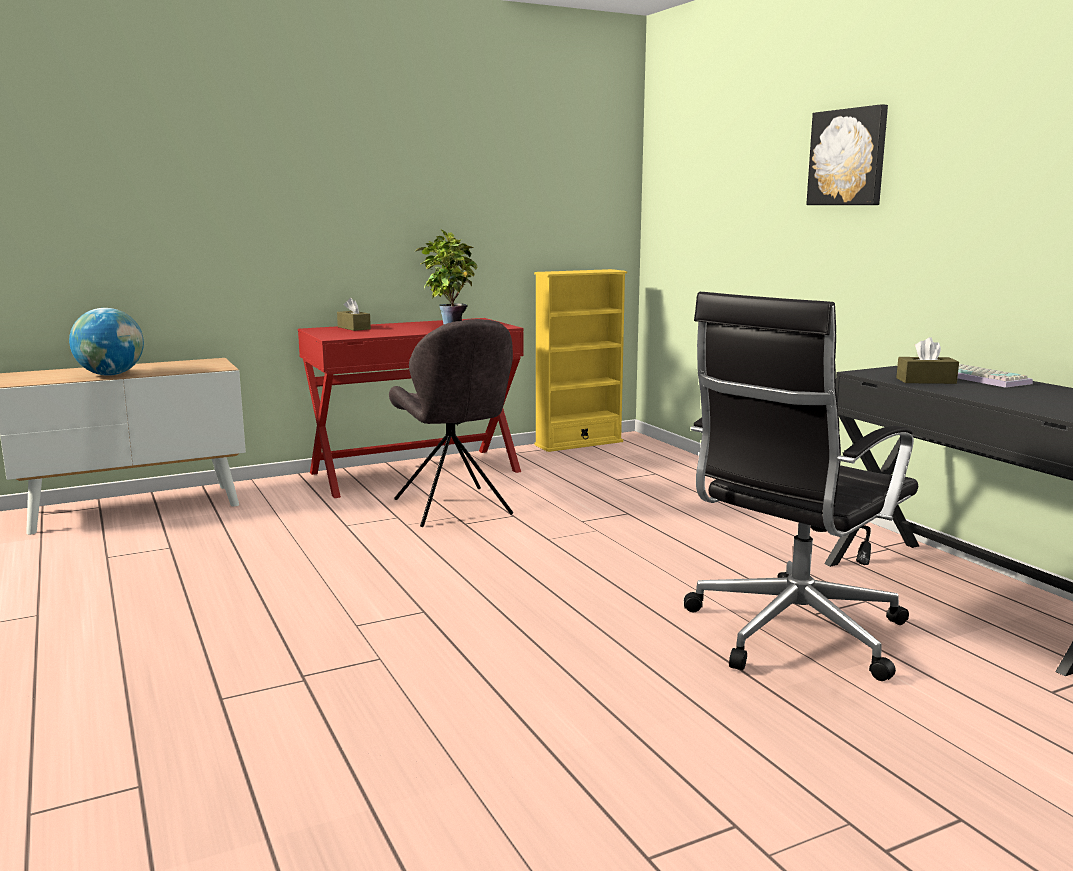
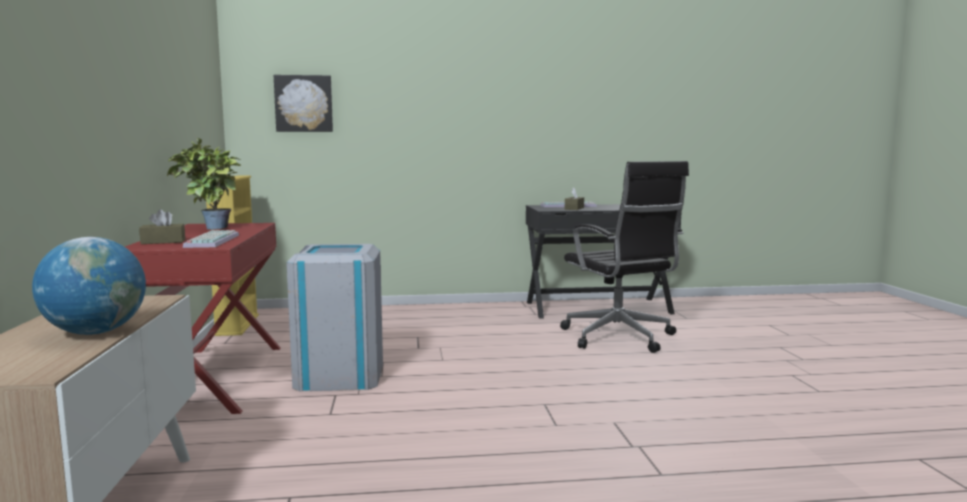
camera: 70 degrees left, 5 degrees down
(368, 333) = (211, 241): none -> keyboard
(453, 508) = (340, 376): grey chair -> grey trash can
(848, 157) = (451, 97): picture -> picture (304, 103)

